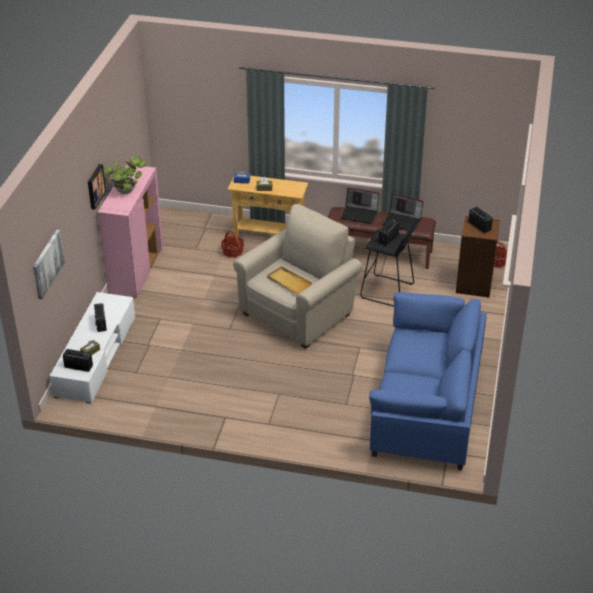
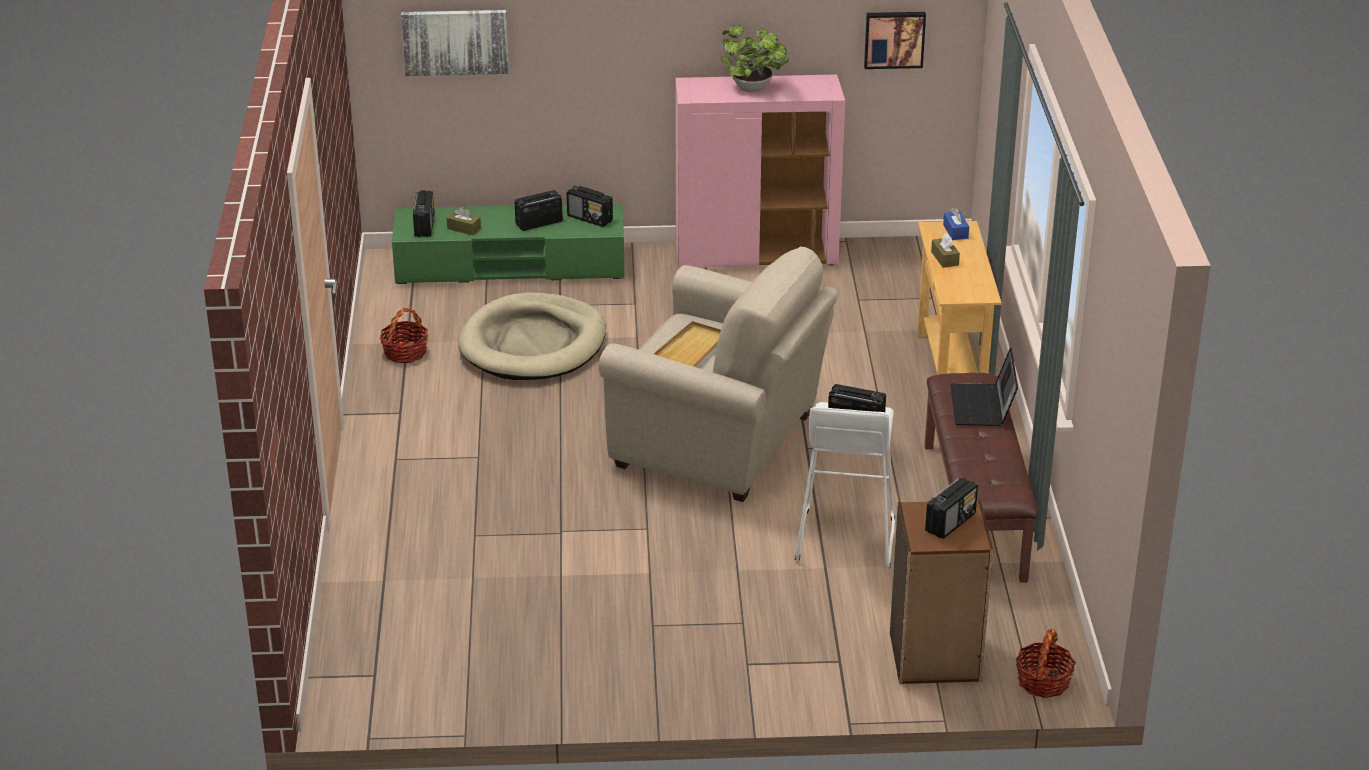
camera: 75 degrees right, 5 degrees down
(95, 186) = (686, 32): picture -> picture (894, 39)
(96, 356) = (510, 265): white tv stand -> green tv stand
(107, 305) = (590, 218): none -> radio
(181, 360) = (533, 344): none -> beige dog bed
(233, 252) = (872, 339): basket -> basket (405, 353)
(387, 291) = (845, 539): black stool -> white stool
(403, 221) = (990, 463): laptop -> none
(426, 405) = (501, 633): blue sofa -> none

